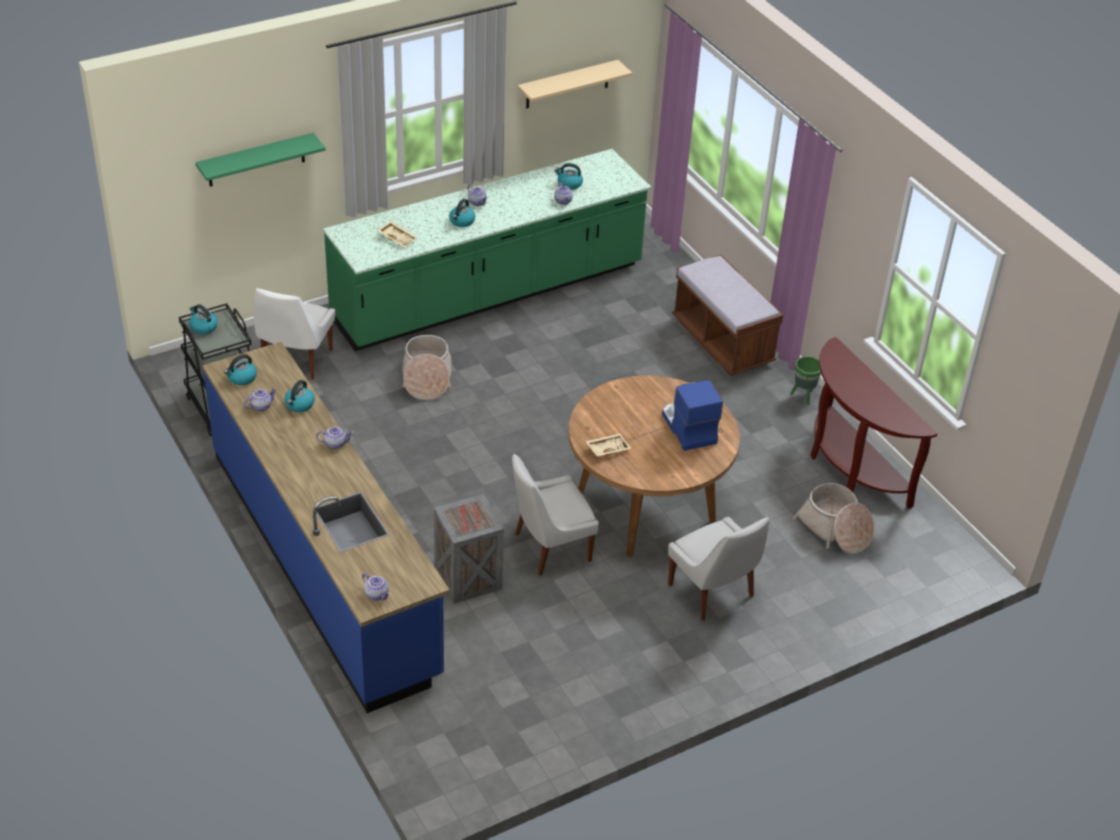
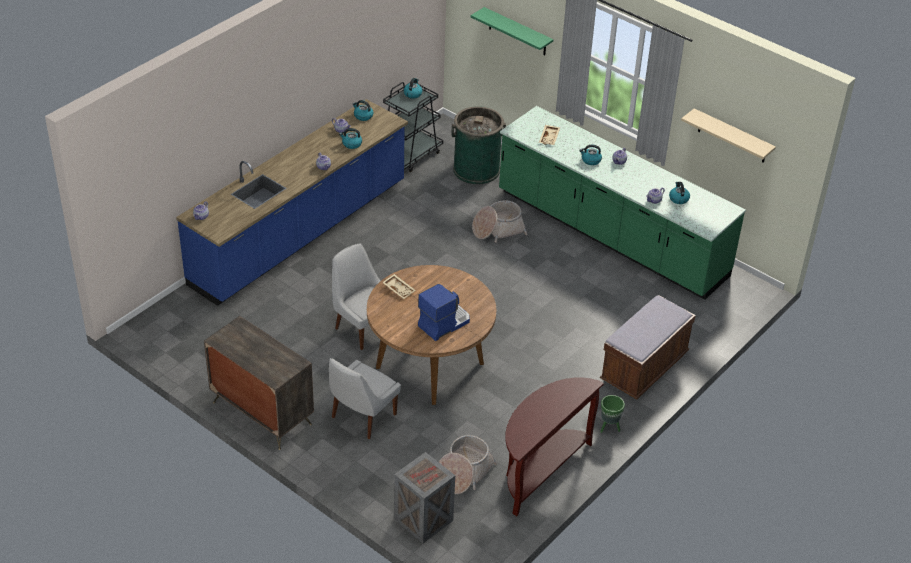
camera: 70 degrees right, 0 degrees up
(295, 361) = (476, 169): white chair -> green trash can
(467, 579) = (315, 297): crate -> crate (422, 519)
(667, 688) = (261, 412): none -> dresser

